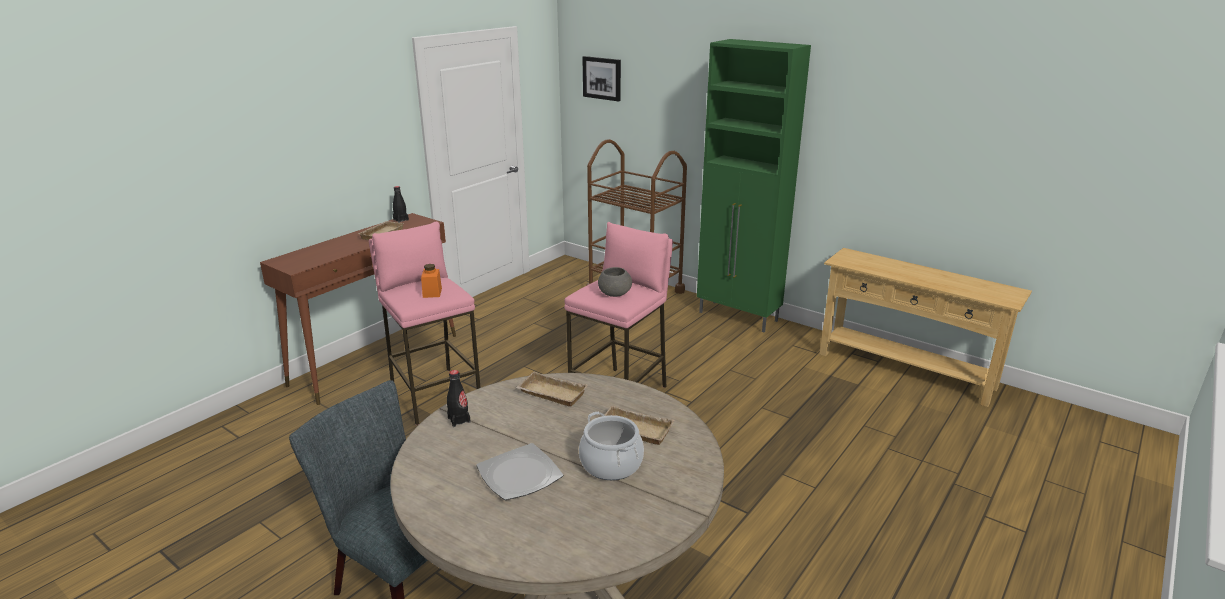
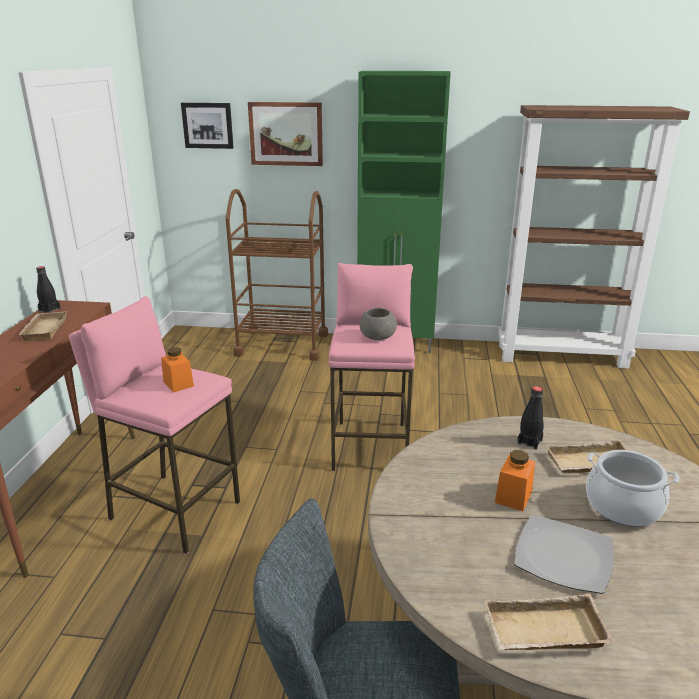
camera: 30 degrees left, 0 degrees up
(459, 420) = (411, 519): black bottle -> black bottle (529, 442)
(544, 430) = (513, 496): none -> orange jar
(550, 394) = (462, 455): beige tray -> beige tray (544, 633)
(663, 92) = (286, 134): none -> picture
(905, 370) = (562, 356): beige console table -> brown bookcase

